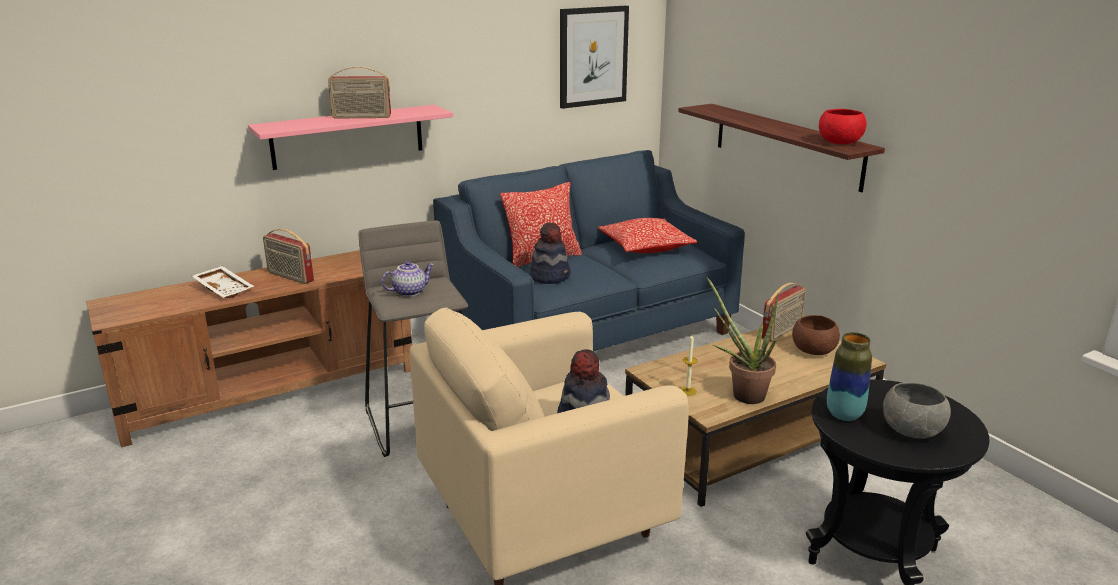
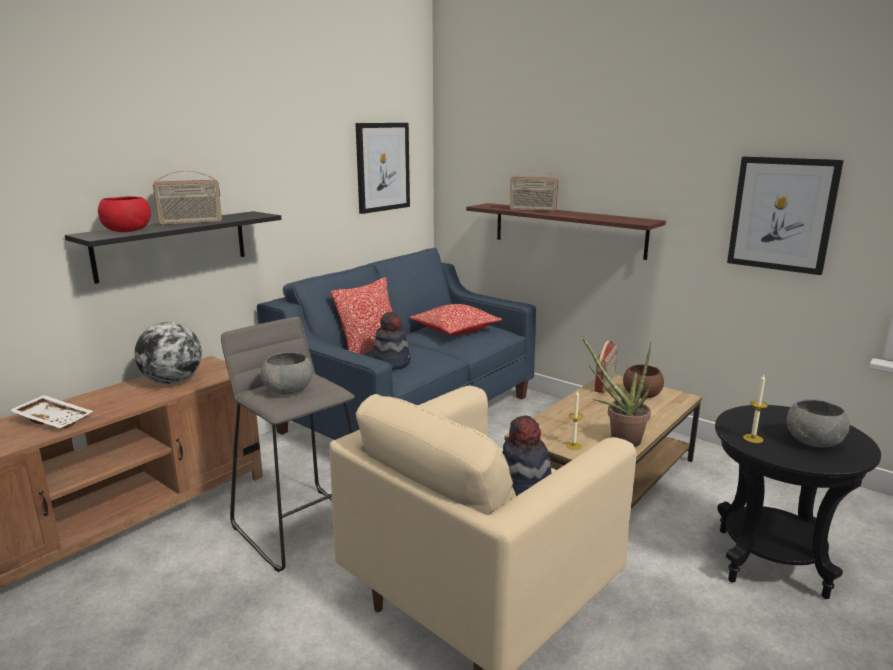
camera: 20 degrees left, 5 degrees down
(290, 277) = (128, 397): radio -> radio (532, 210)
(333, 267) = (172, 381): none -> globe
(348, 136) = (172, 245): pink shelf -> black shelf
(409, 291) = (287, 390): teapot -> grey bowl
(840, 143) = (629, 219): red bowl -> red bowl (128, 231)
(844, 415) = (753, 438): vase -> candle
(1006, 157) = (782, 214): none -> picture

